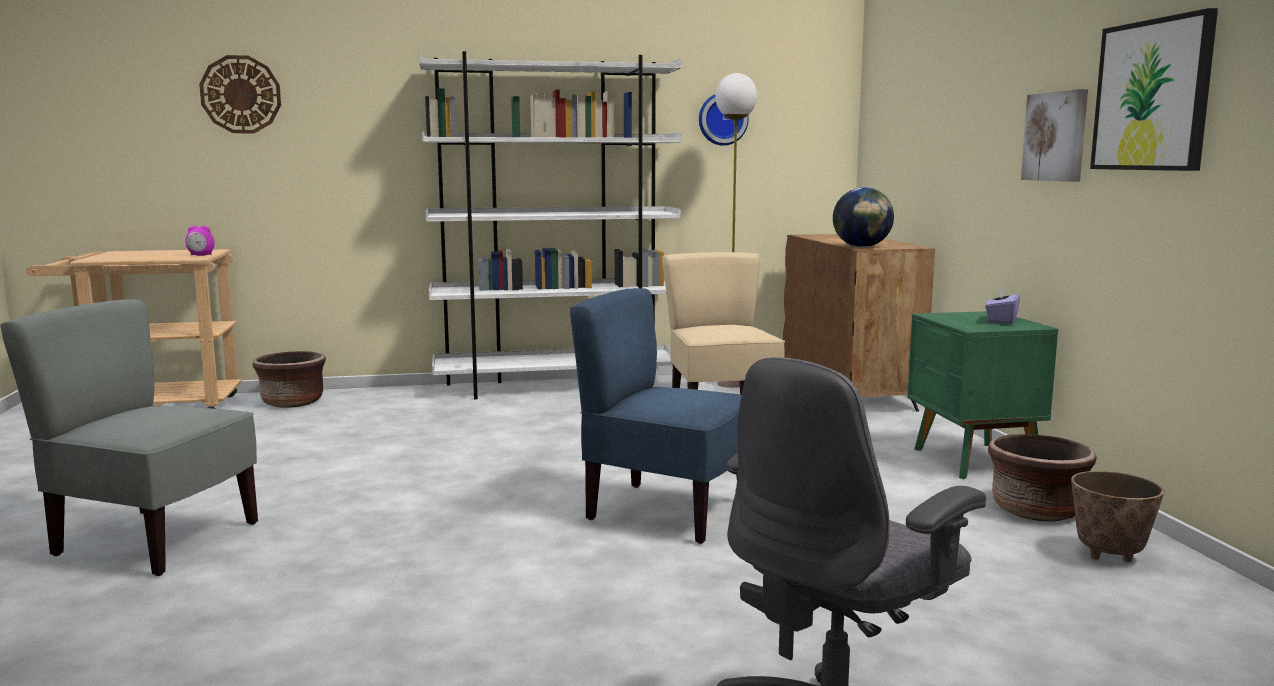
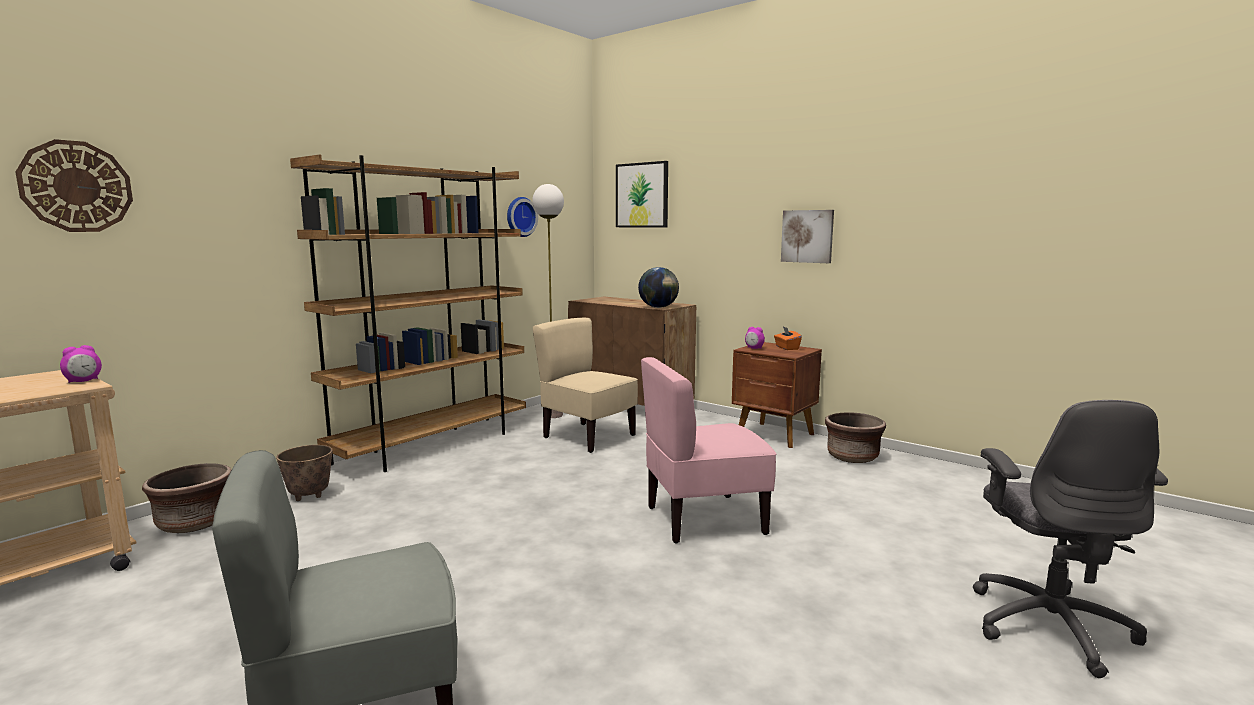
camera: 40 degrees left, 0 degrees up
(556, 387) = (433, 445): white bookcase -> brown bookcase
(666, 511) = (704, 519): blue chair -> pink chair
(947, 315) = (754, 348): none -> alarm clock
(974, 461) = (775, 435): green nightstand -> brown nightstand
(1001, 321) = (786, 348): purple tissue box -> orange tissue box
(1109, 556) = (921, 472): planter -> planter (309, 496)
(1152, 95) = (888, 216): picture -> picture (642, 195)

